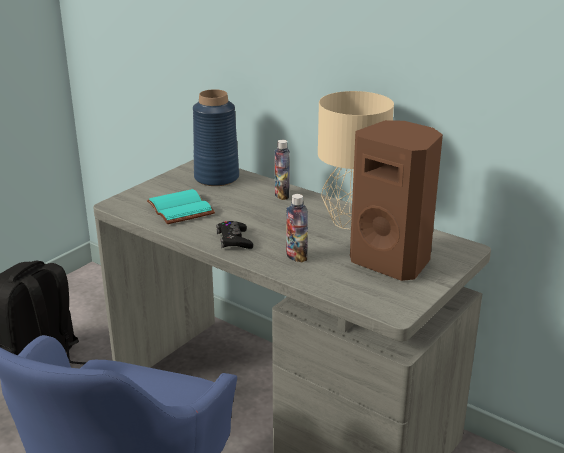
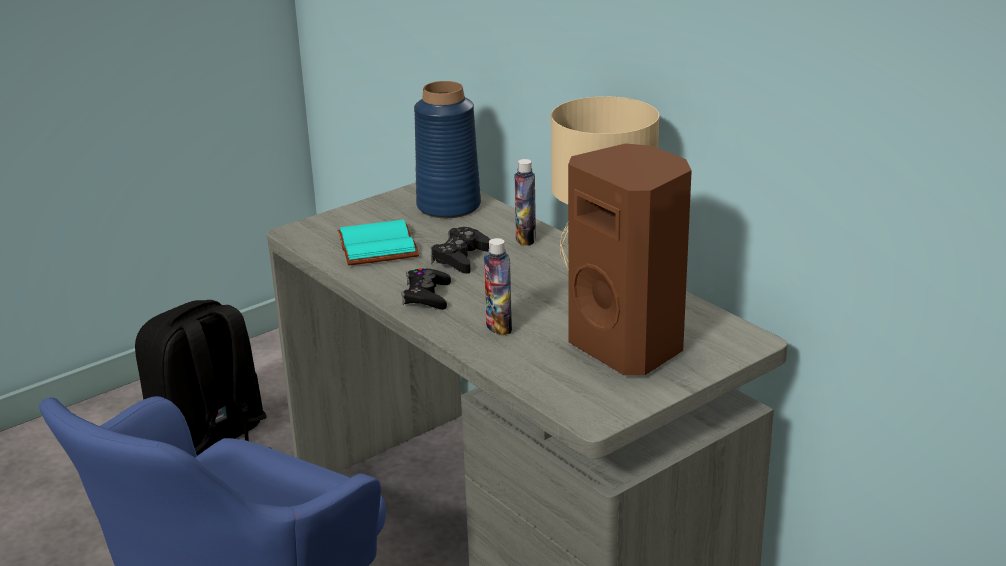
camera: 15 degrees right, 0 degrees up
(244, 212) = (461, 258): none -> black game controller

